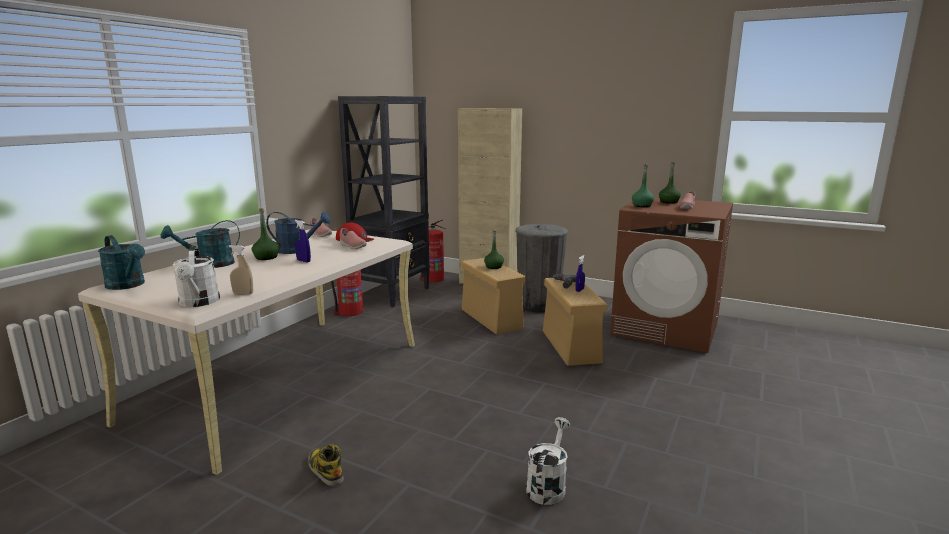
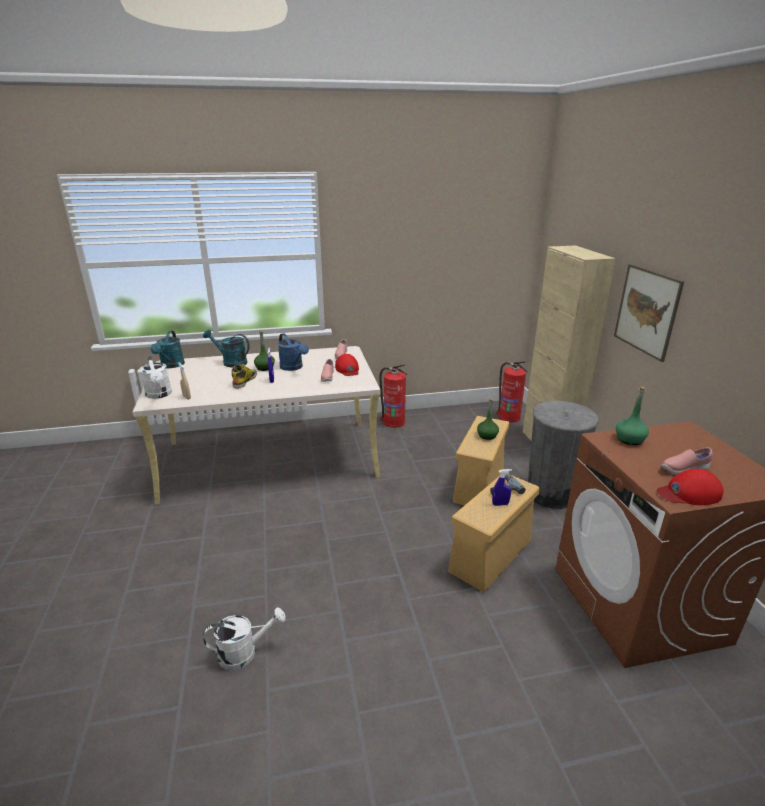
camera: 50 degrees right, 10 degrees up
(198, 303) = (159, 395): white watering can -> white watering can turned 60 degrees counterclockwise
(325, 470) = (186, 537): boot -> boot (245, 381)
(392, 293) = (450, 418): black bookcase -> none
(561, 141) = (646, 311): none -> picture
(668, 202) = (691, 448): green bottle -> none
(711, 212) = (689, 493): none -> red cap

